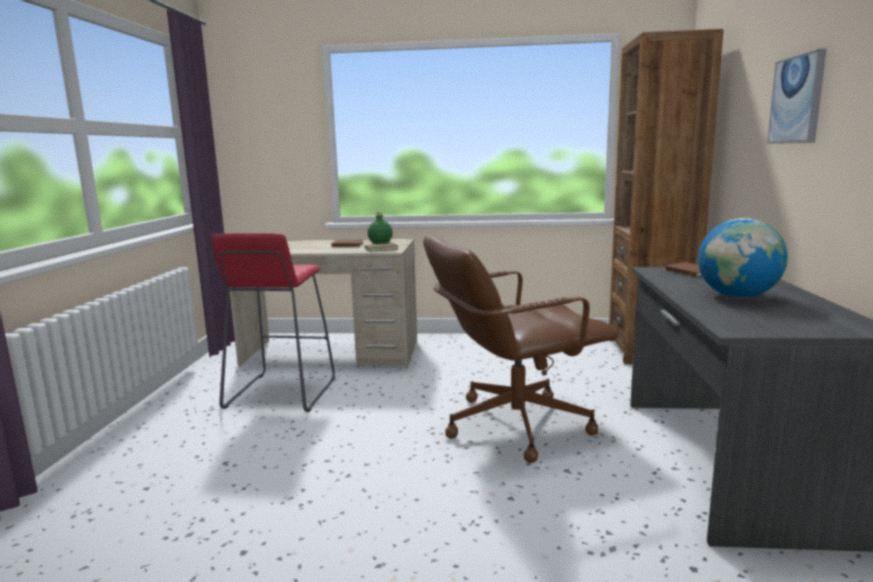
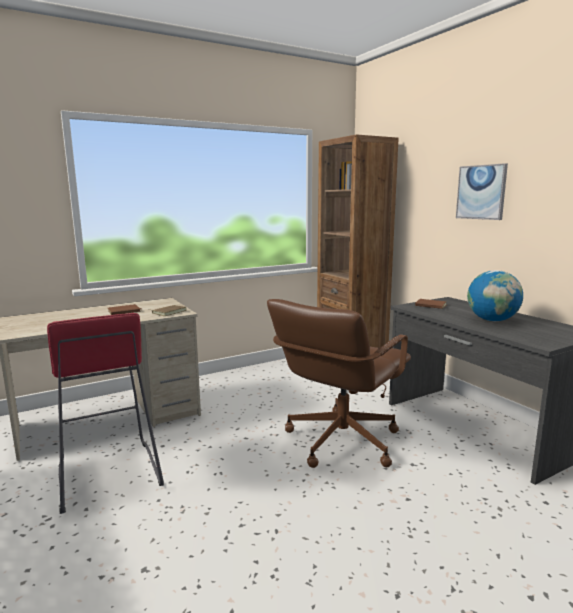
camera: 35 degrees left, 0 degrees up
(380, 243) = (151, 305): green bottle -> none

